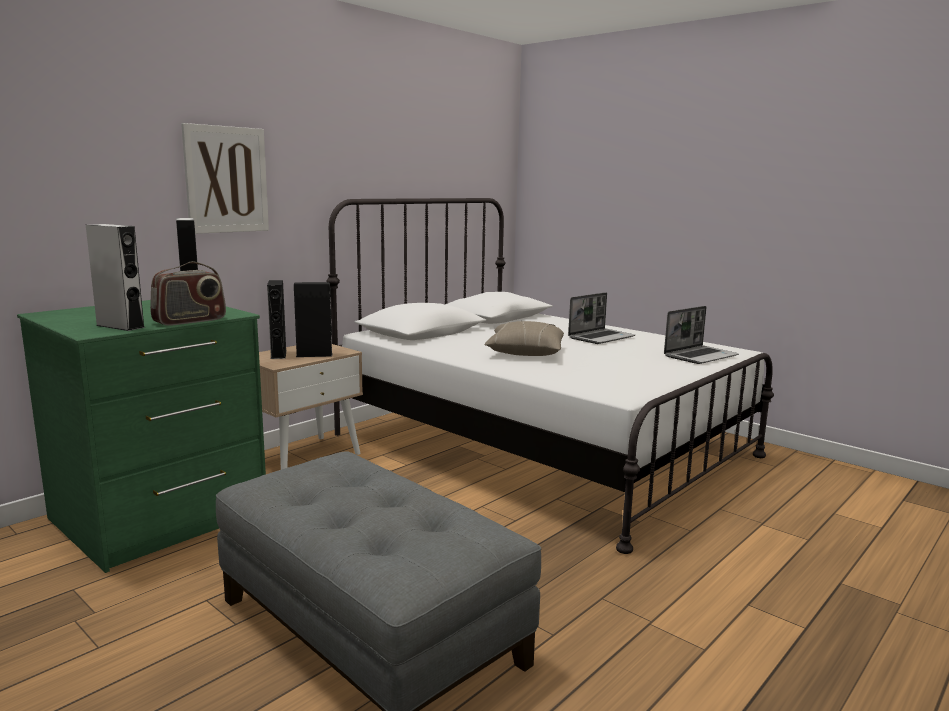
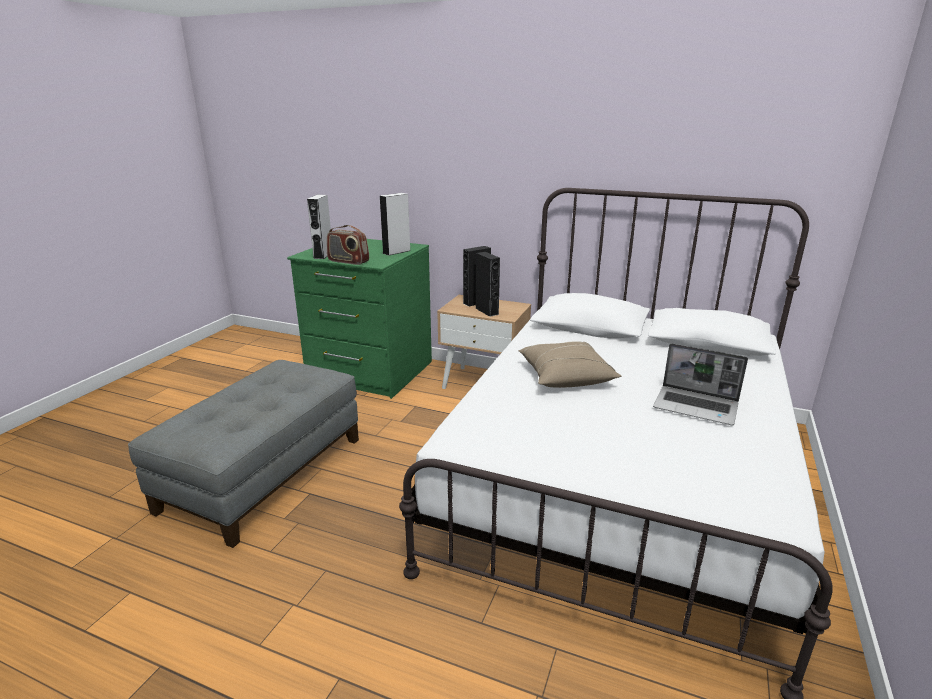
camera: 70 degrees right, 10 degrees up
(226, 180) = (467, 165): picture -> none
(700, 356) = (690, 484): laptop -> none

